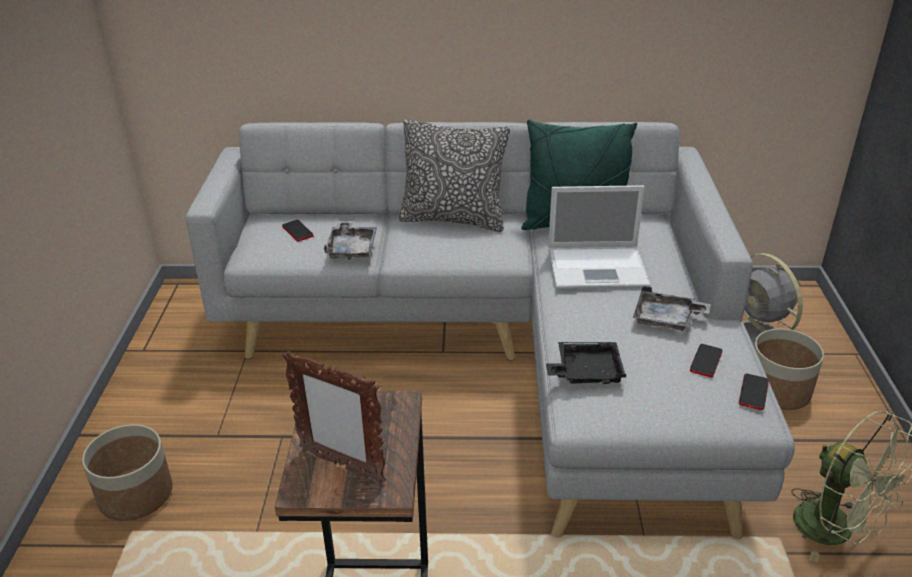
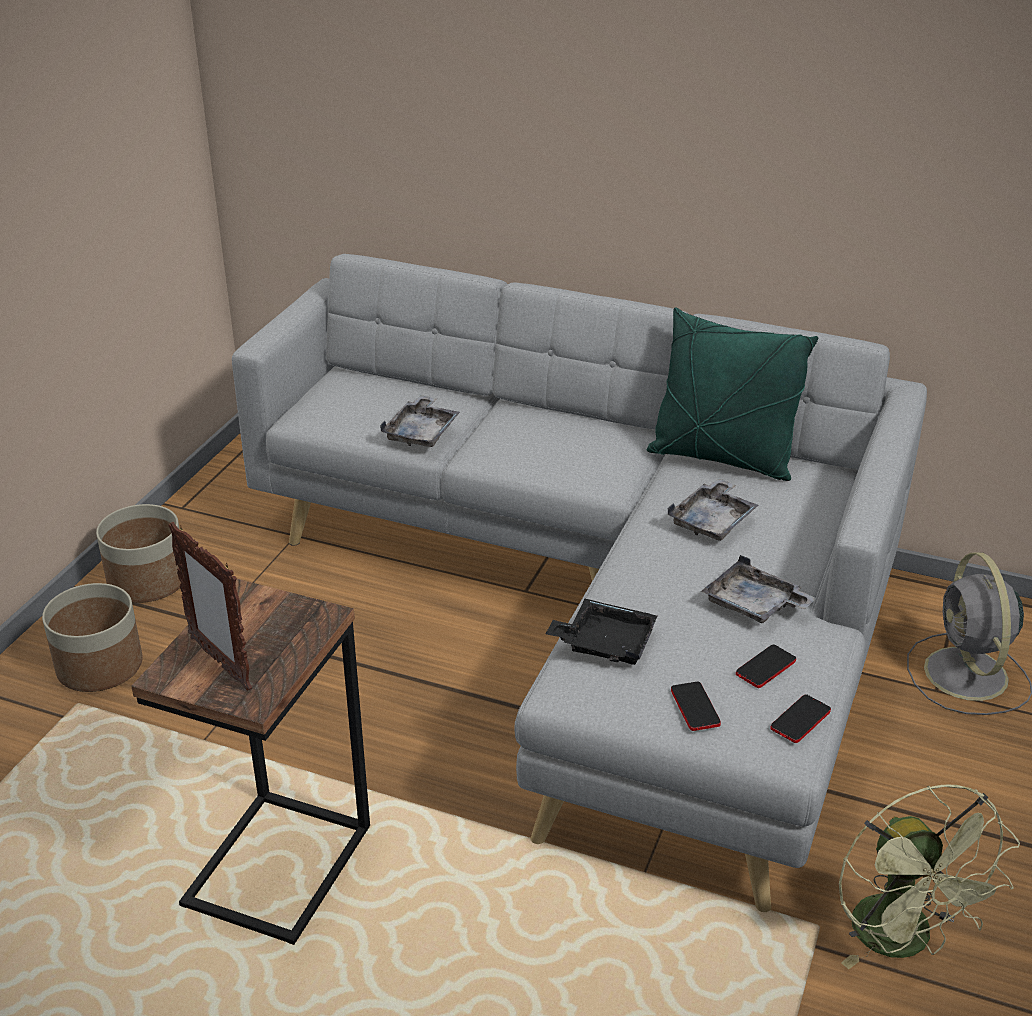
camera: 20 degrees right, 0 degrees up
(297, 231) = (372, 399): phone -> phone (695, 707)
(453, 219) = (568, 421): pillow -> none
(599, 268) = (713, 521): laptop -> grey tray
(778, 390) = (946, 749): planter -> planter (148, 581)

